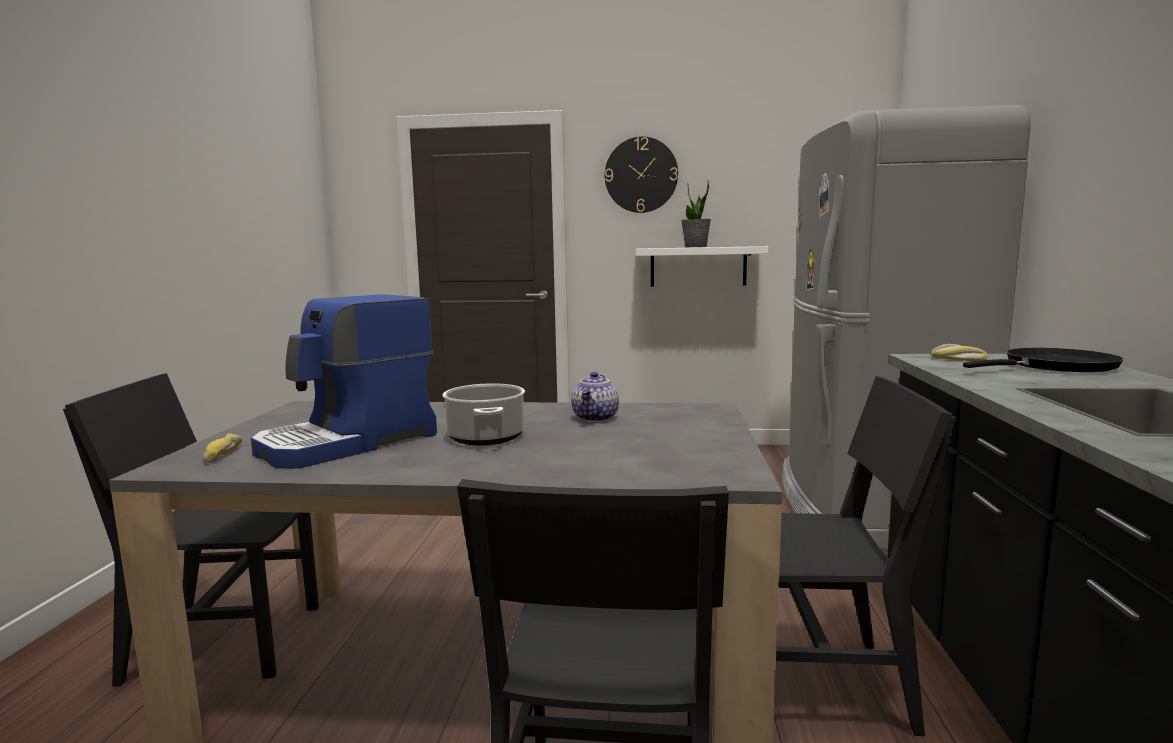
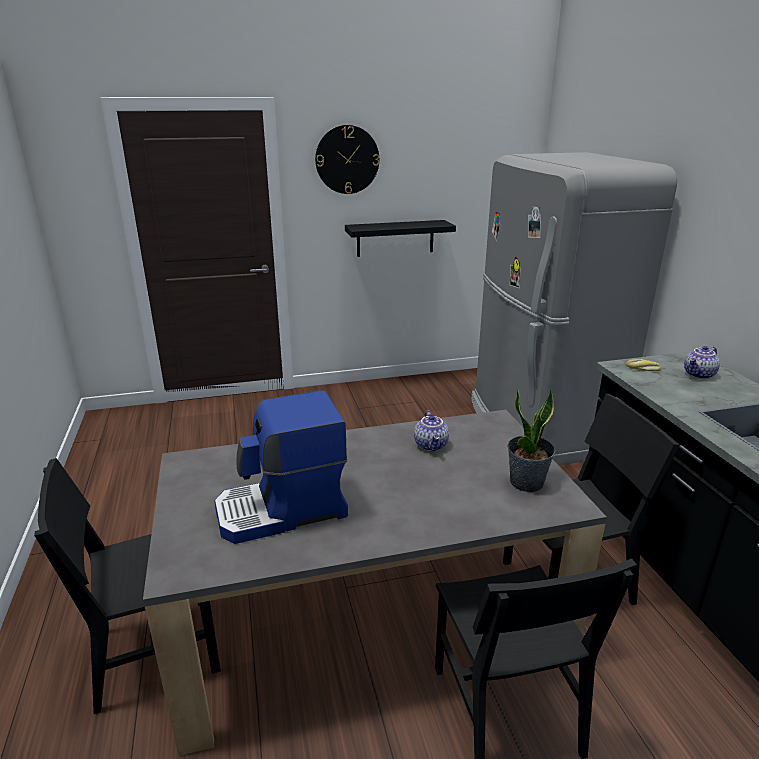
camera: 20 degrees left, 15 degrees up
(222, 454) = (197, 546): bread -> none
(349, 443) = (282, 511): coffee machine -> coffee machine turned 45 degrees clockwise
(486, 437) = (378, 485): cooking pot -> none
(695, 247) = (397, 225): potted plant -> potted plant (527, 482)
(698, 266) = (395, 238): white shelf -> black shelf
(1054, 366) = (699, 375): black frying pan -> teapot

